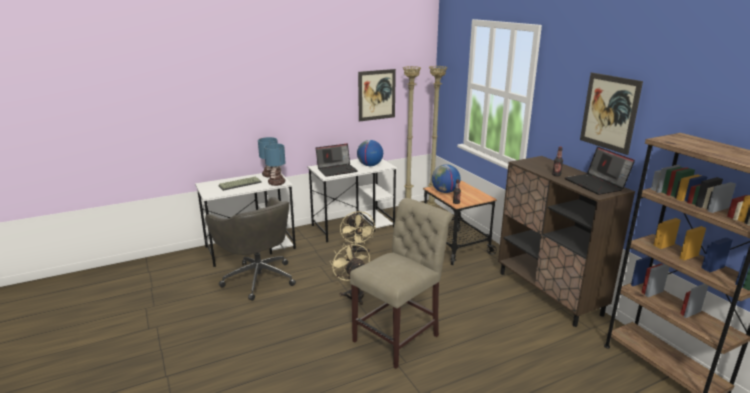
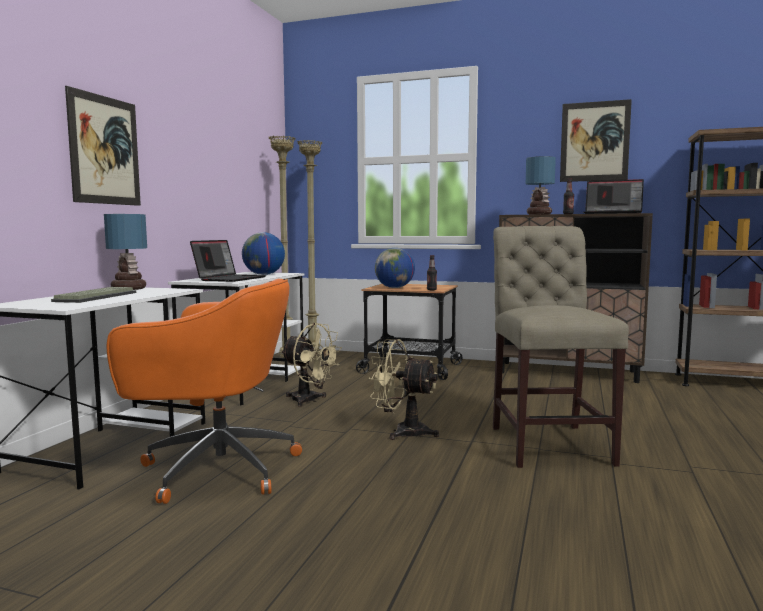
camera: 45 degrees left, 15 degrees down
(258, 278) = (215, 468): grey office chair -> orange office chair
(276, 183) = (168, 290): table lamp -> table lamp (538, 214)
(376, 95) = (237, 175): picture -> picture (105, 150)

